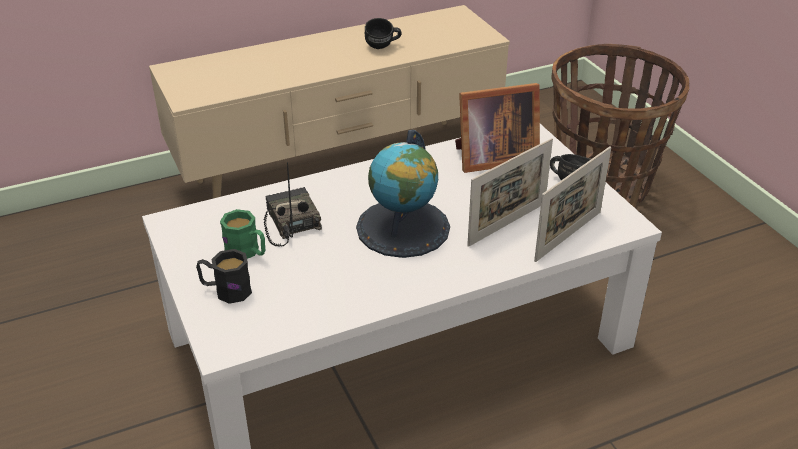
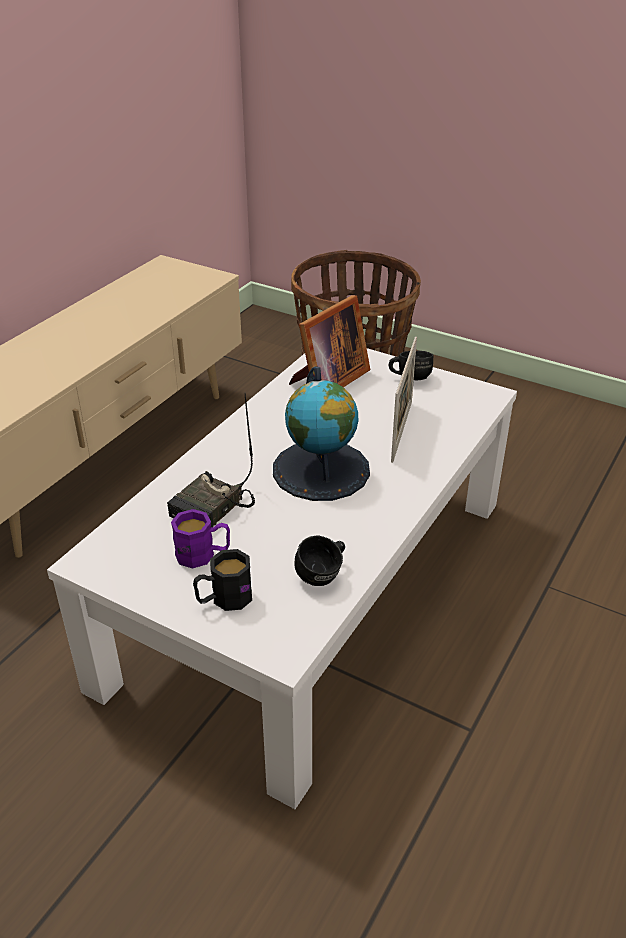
camera: 35 degrees left, 0 degrees up
(247, 252) = (203, 554): green mug -> purple mug
(289, 223) = (213, 509): radio -> radio turned 90 degrees counterclockwise
(383, 47) = (127, 314): black mug -> black mug (323, 576)
(568, 236) = (457, 421): picture frame -> none

